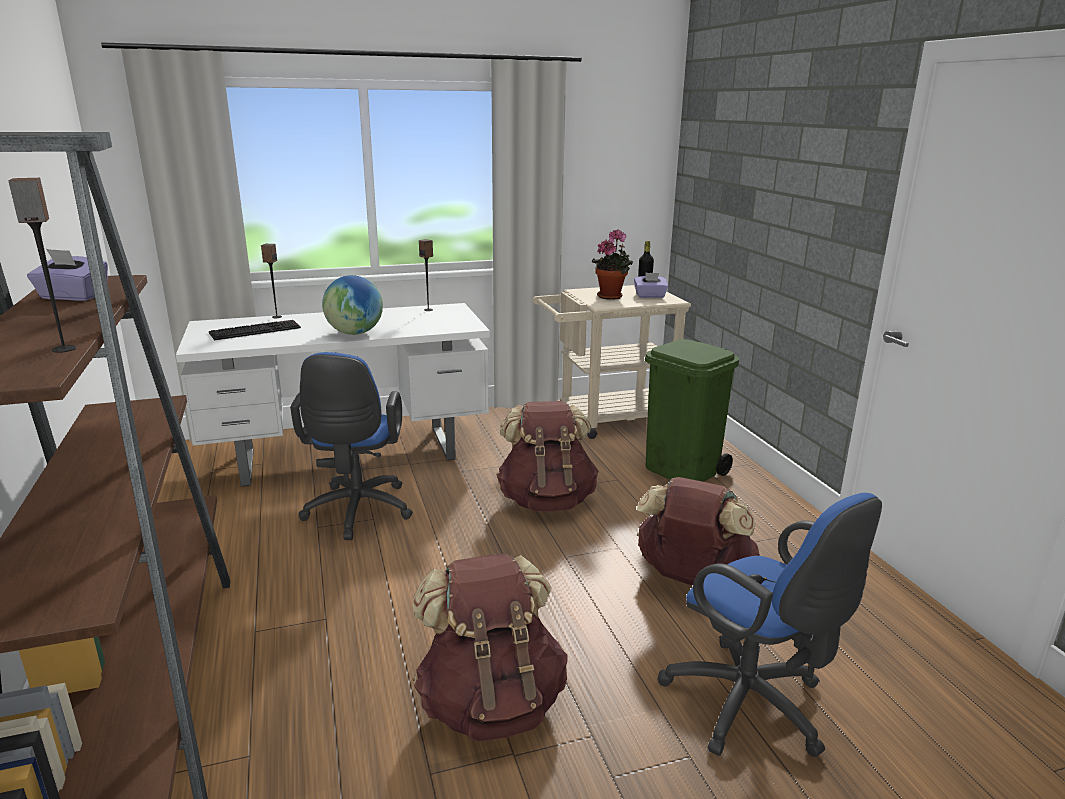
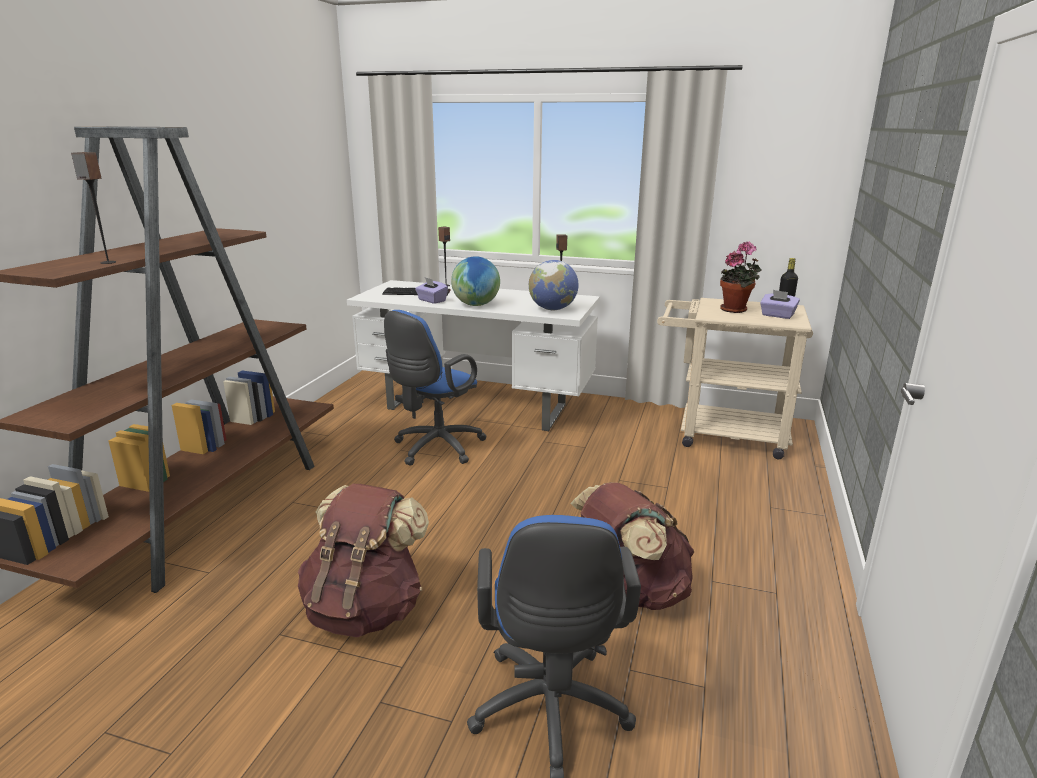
camera: 35 degrees right, 0 degrees up
(73, 297) = (194, 238): purple tissue box -> purple tissue box (431, 300)
(444, 324) = (552, 309): none -> globe
(546, 500) = (583, 484): brown backpack -> none
(683, 470) = (743, 499): green trash can -> none

